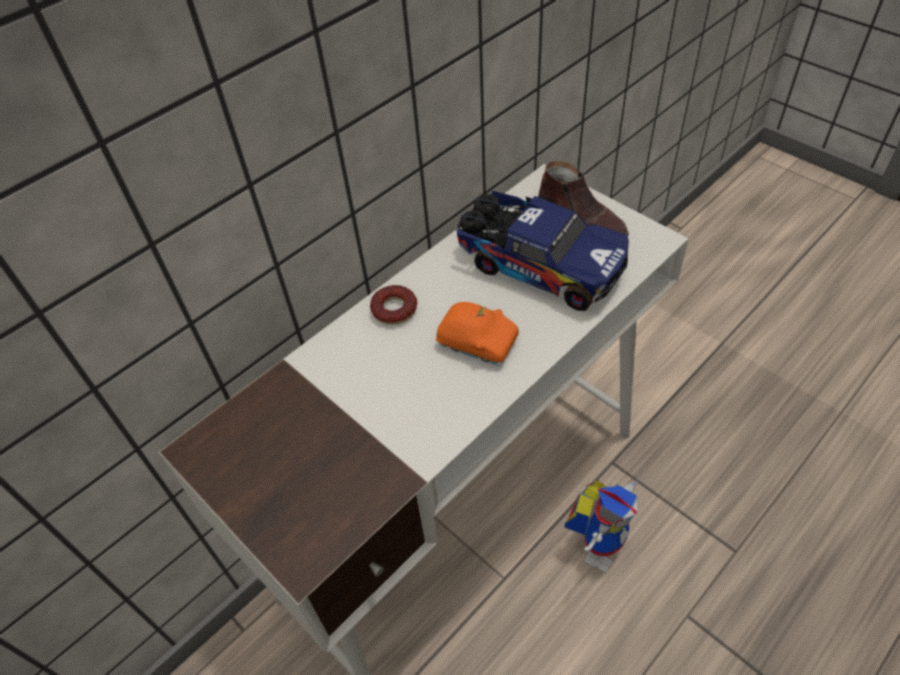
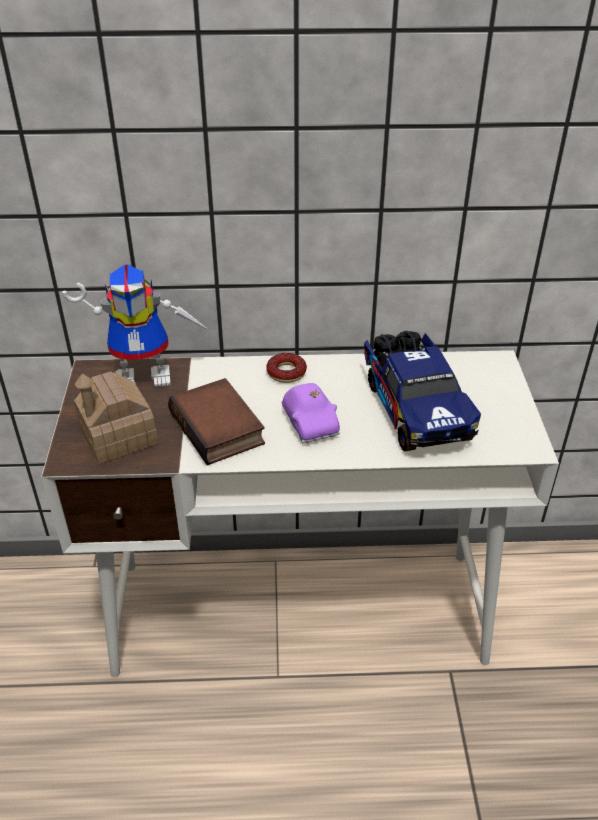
camera: 40 degrees right, 10 degrees down
(320, 494) = (118, 436): none -> toy house
(407, 408) = (220, 428): none -> book
(478, 342) = (311, 423): orange toy car -> purple toy car
(582, 218) = (491, 400): brown shoe -> none
(600, 541) = (375, 714): toy robot -> toy robot (148, 374)

